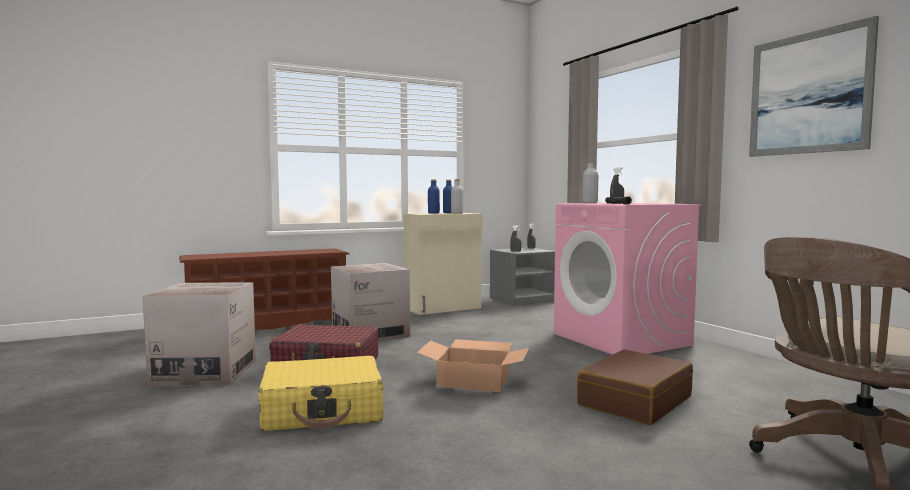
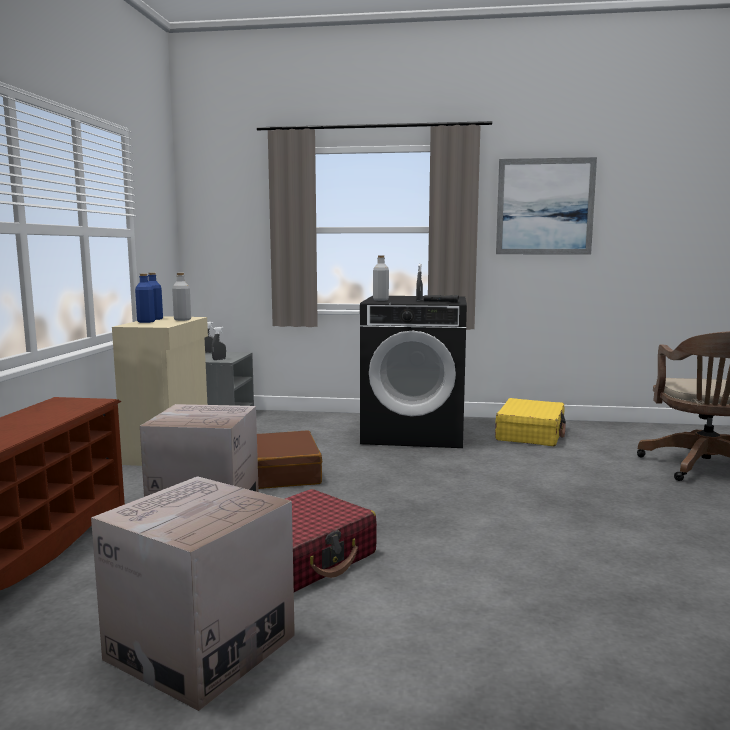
camera: 55 degrees left, 5 degrees up
(323, 410) = (467, 594): yellow suitcase -> yellow suitcase (530, 434)
(473, 381) = (455, 509): cardboard box -> none
(622, 339) = (414, 433): pink washing machine -> black washing machine
(634, 401) = (565, 477): brown suitcase -> brown suitcase (283, 472)

